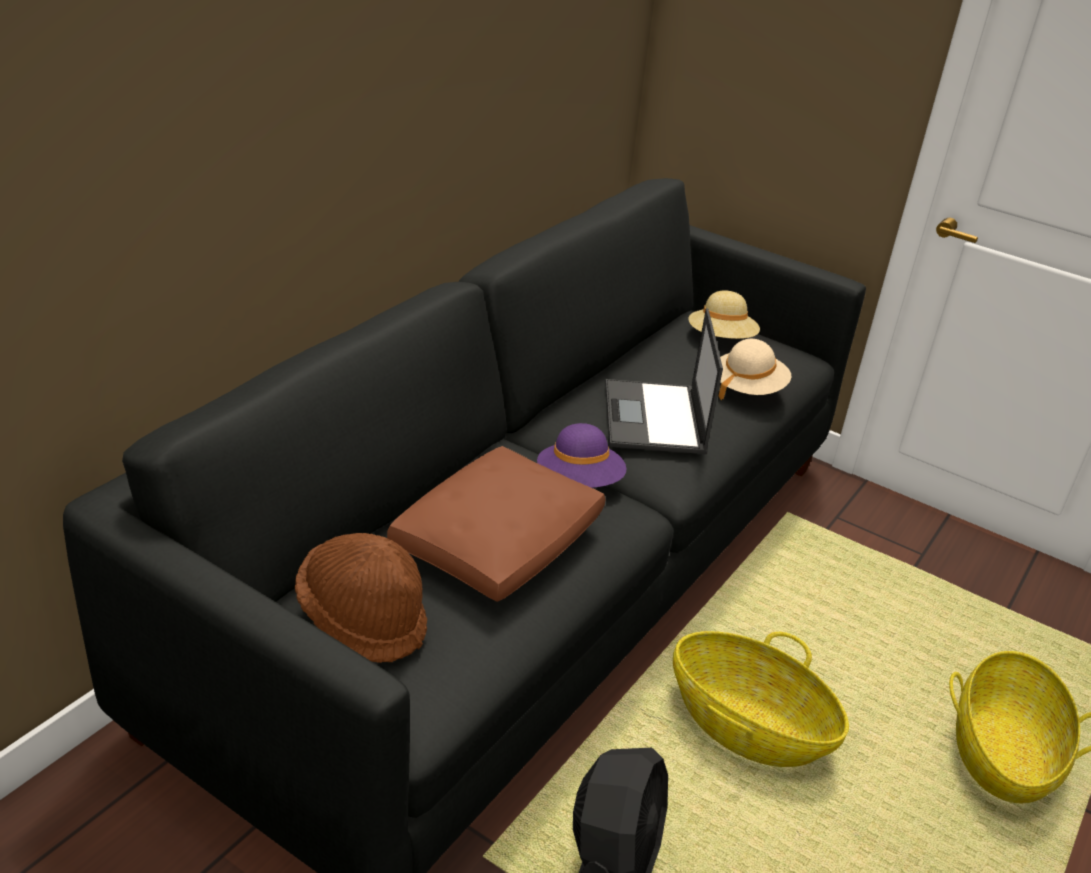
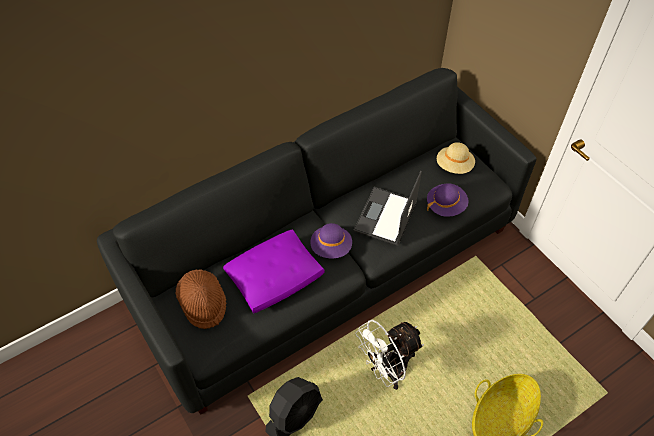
camera: 25 degrees right, 20 degrees up
(498, 541) = (275, 276): brown pillow -> purple pillow
(747, 389) = (446, 206): beige hat -> purple hat
(747, 726) = (387, 370): basket -> white fan

